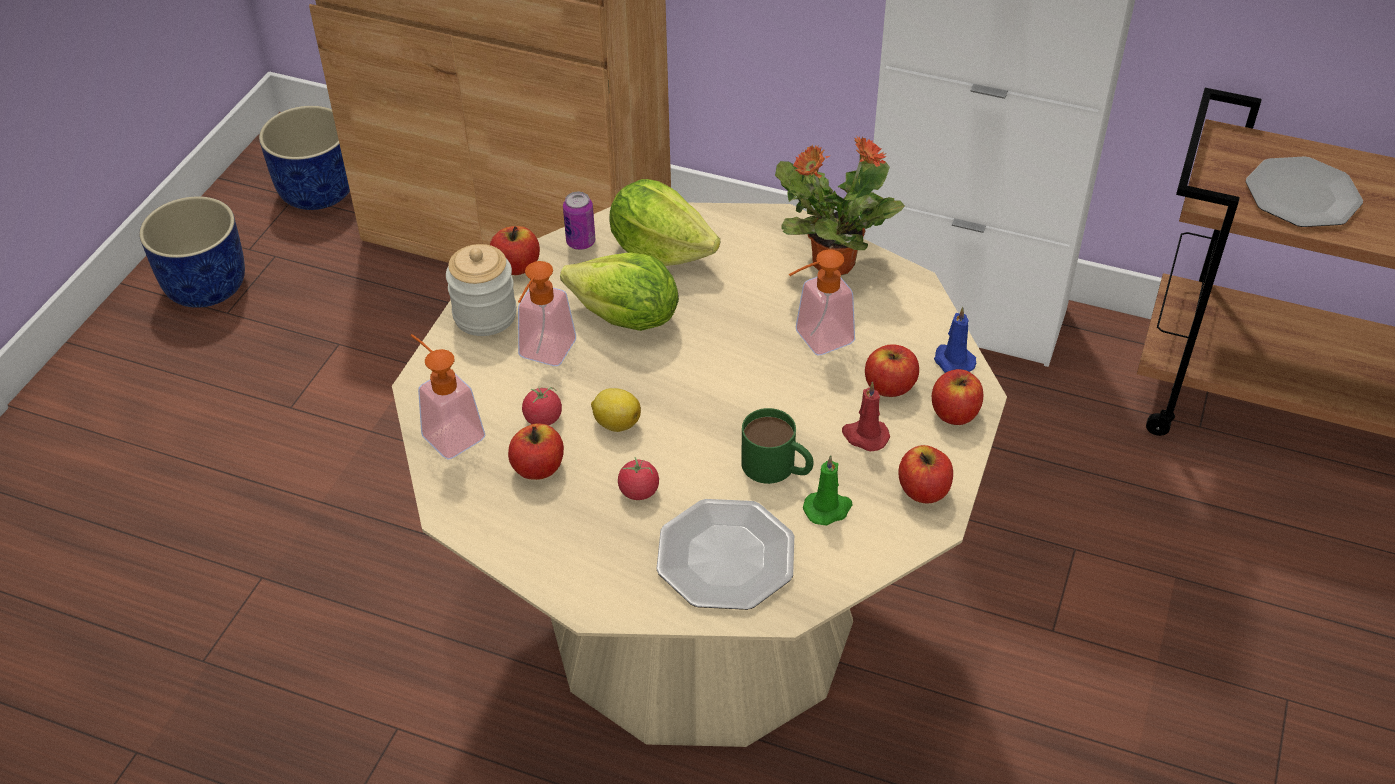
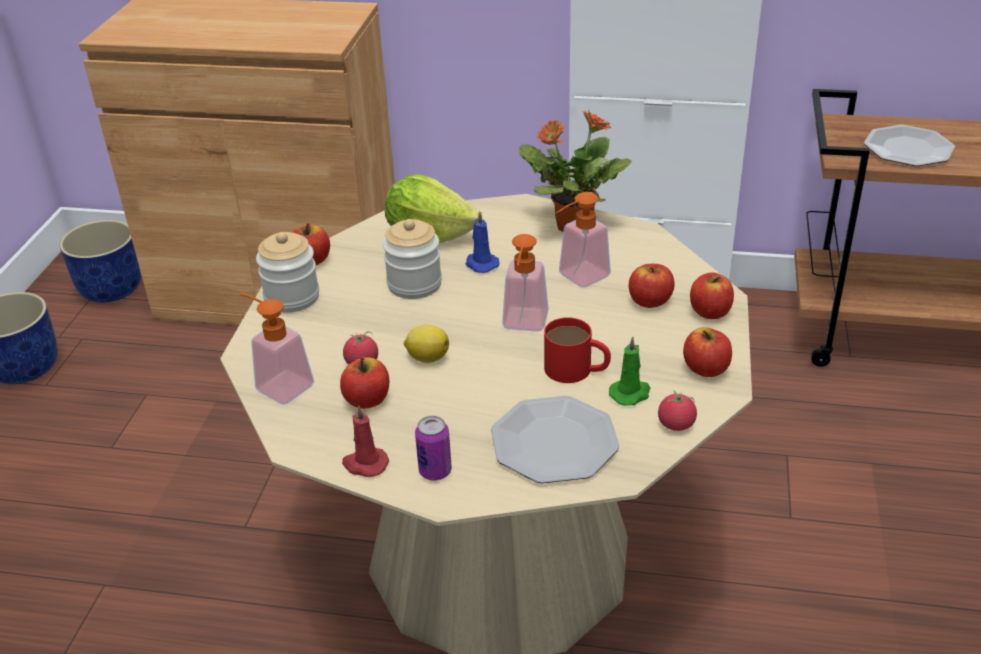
camera: 10 degrees left, 10 degrees down
(543, 355) = (350, 319): soap dispenser -> soap dispenser (524, 325)
(581, 242) = (361, 238): can -> can (435, 471)
(626, 319) = (414, 284): lettuce -> jar
(639, 491) = (462, 404): tomato -> tomato (676, 424)
(777, 468) = (577, 370): green mug -> red mug
(864, 436) = (642, 337): red candle -> red candle (365, 464)
(952, 360) = (694, 277): blue candle -> blue candle (481, 264)

